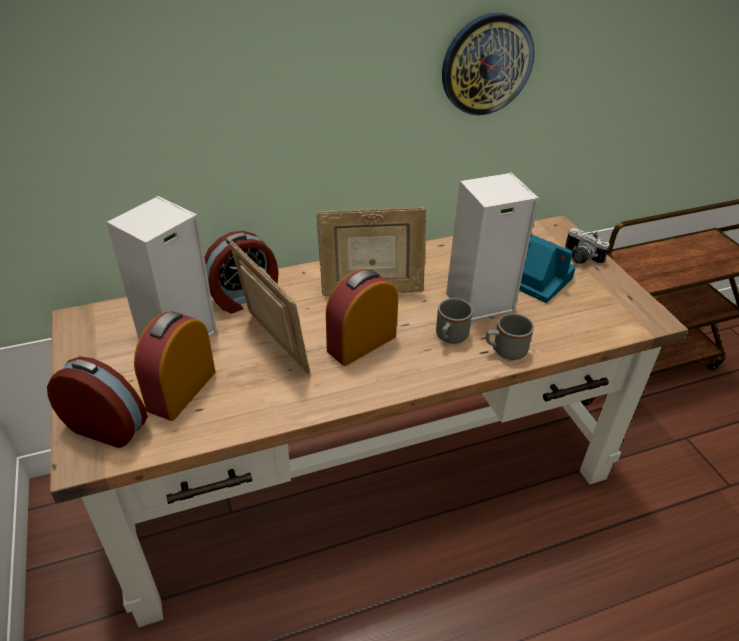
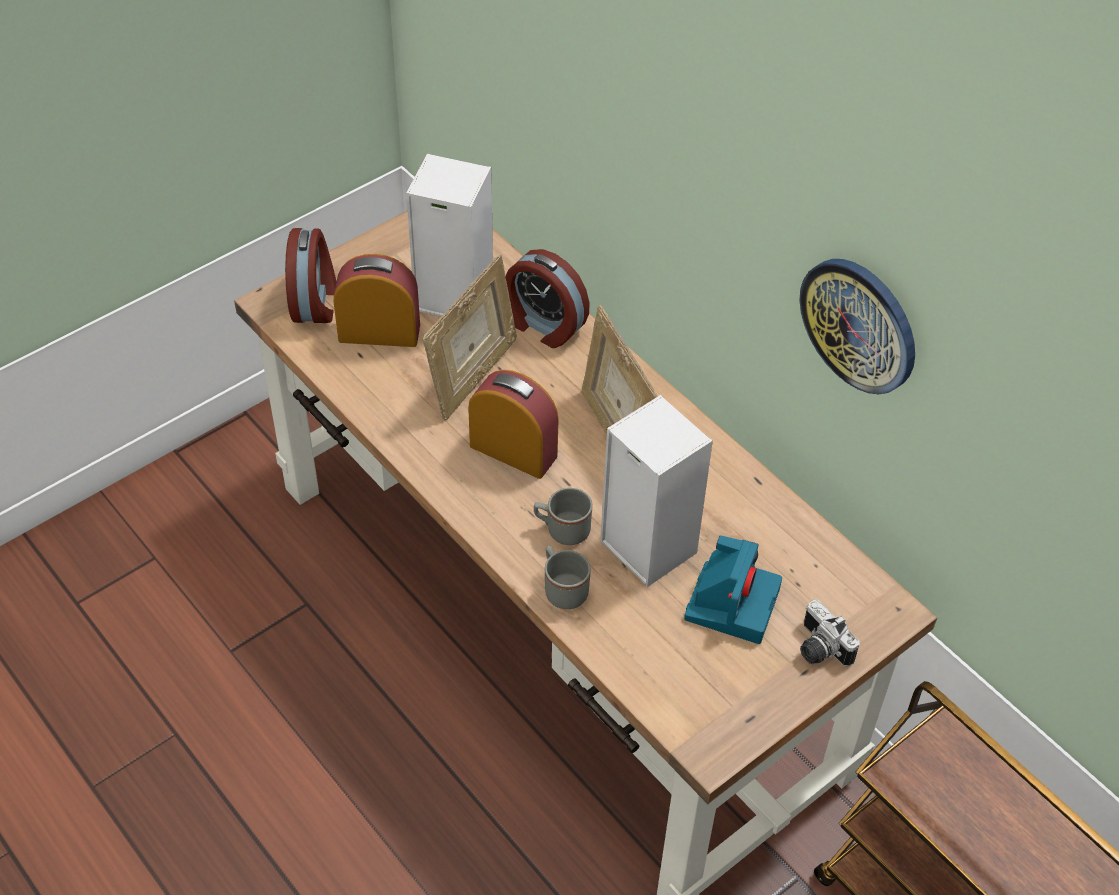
camera: 70 degrees right, 10 degrees up
(580, 258) = (818, 649): camera -> camera turned 60 degrees counterclockwise

